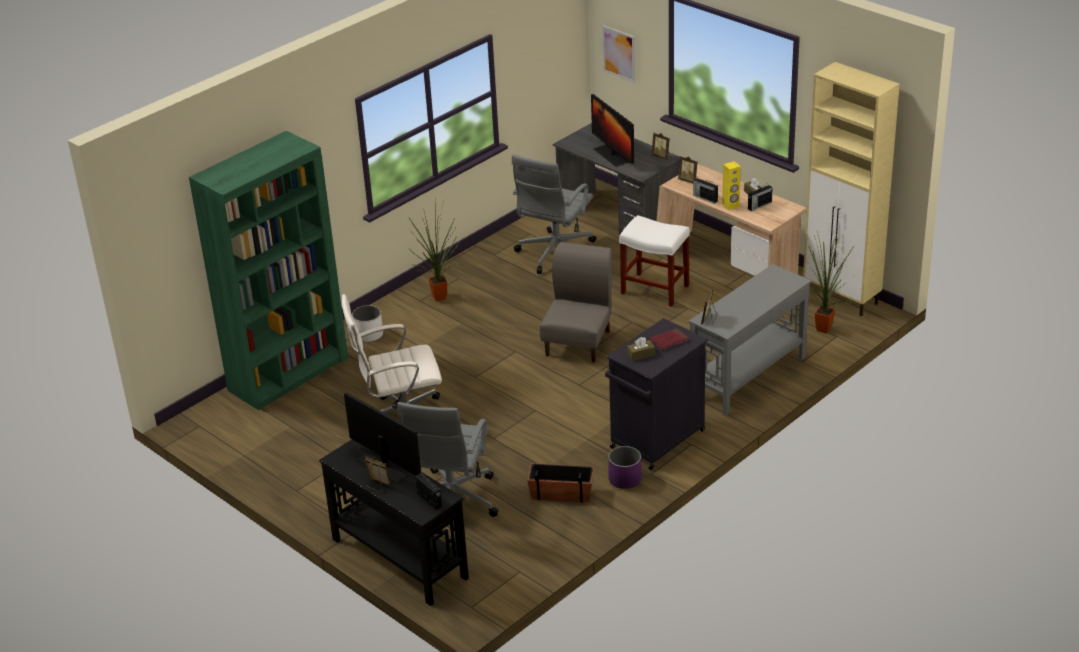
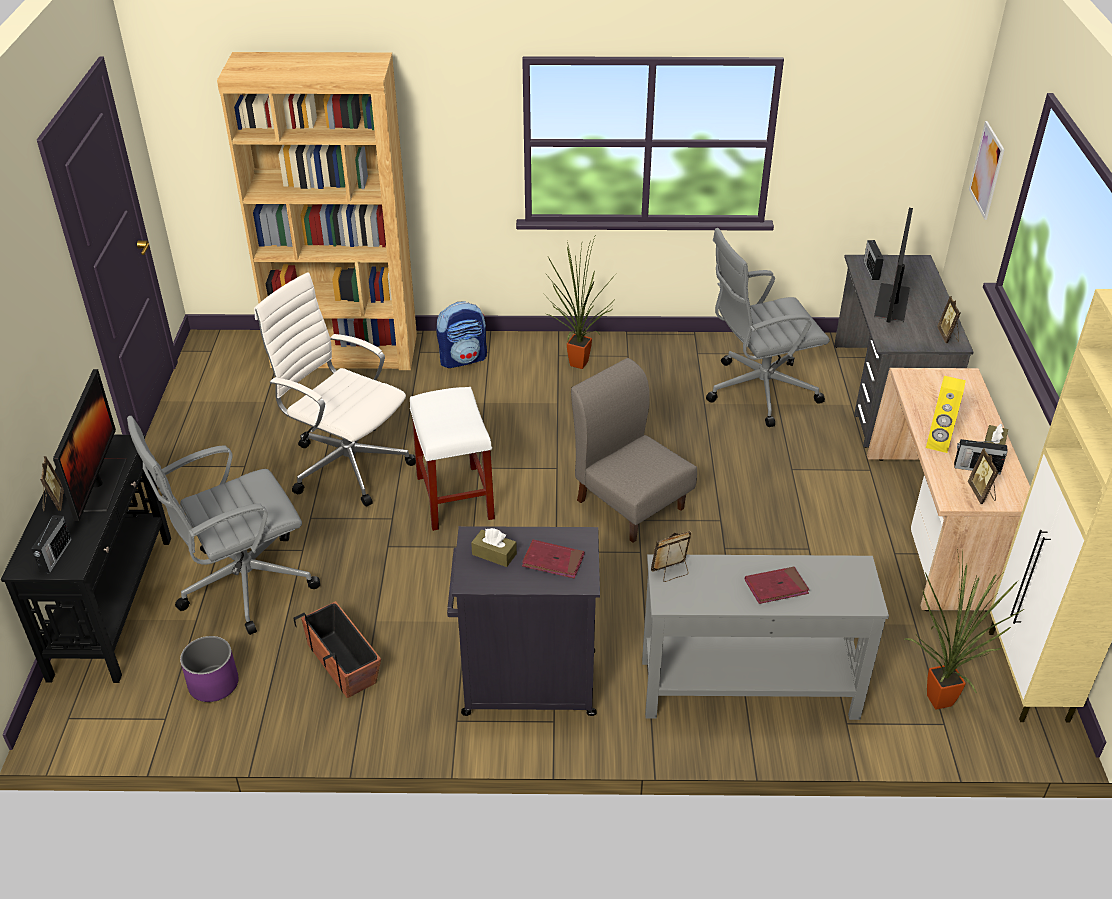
camera: 45 degrees right, 5 degrees up
(289, 374) = (345, 352): green bookcase -> brown bookcase
(368, 335) = (463, 359): white planter -> backpack
(578, 343) = (630, 503): grey chair -> grey chair turned 105 degrees counterclockwise
(625, 479) = (422, 703): purple planter -> purple planter (213, 684)
(654, 289) = (803, 499): white stool -> white stool (454, 496)
(688, 180) = (933, 382): picture frame -> picture frame (981, 493)
(705, 198) = (919, 415): radio -> radio (871, 270)
(756, 298) = (776, 587): none -> red book

